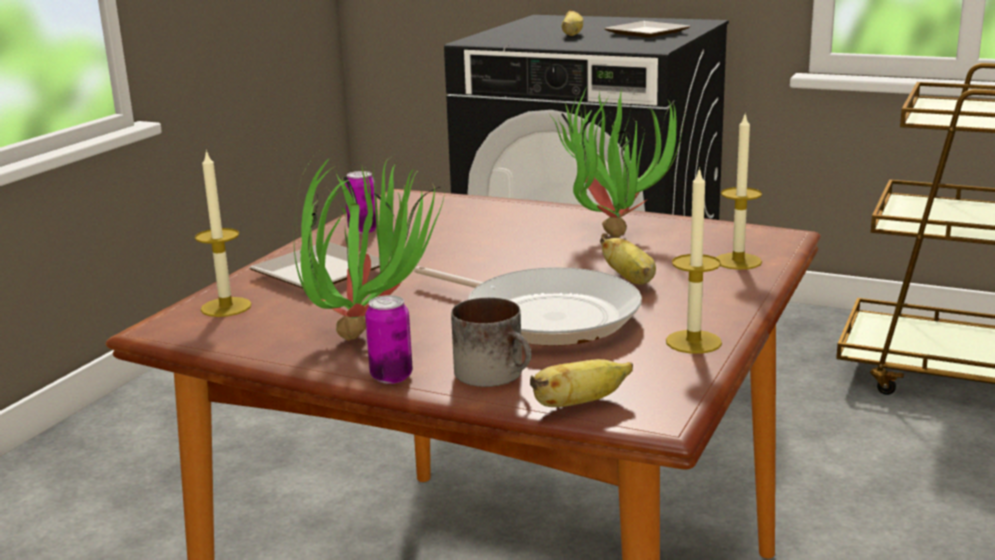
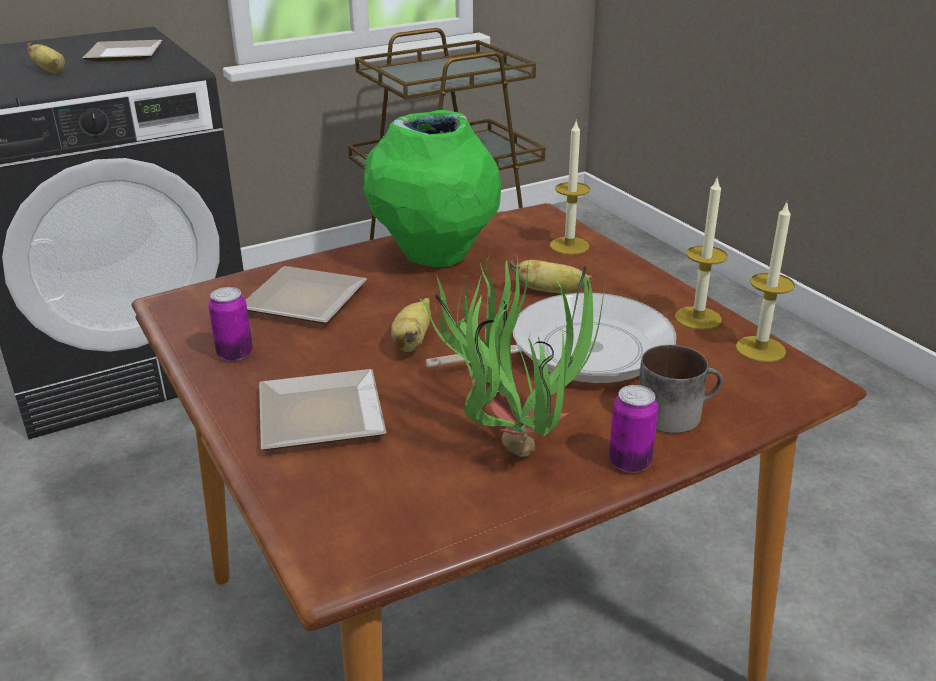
camera: 55 degrees left, 10 degrees up
(226, 307) = (334, 501): candle -> candle (760, 349)
(469, 220) = (303, 299): none -> plate
(579, 403) = (764, 400): banana -> banana (412, 342)
(613, 230) = (435, 257): potted plant -> green vase

